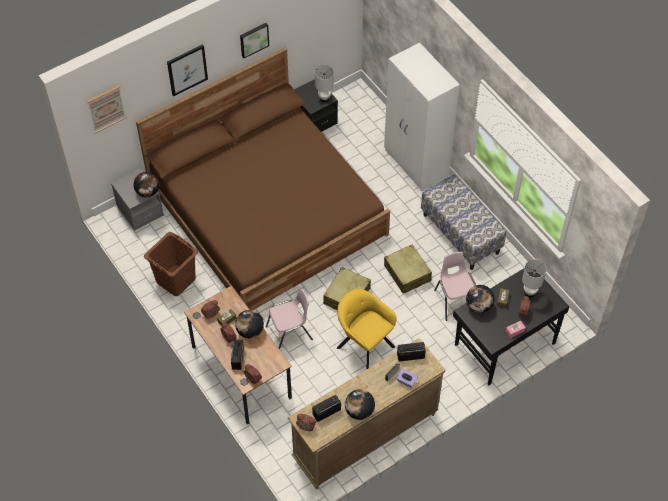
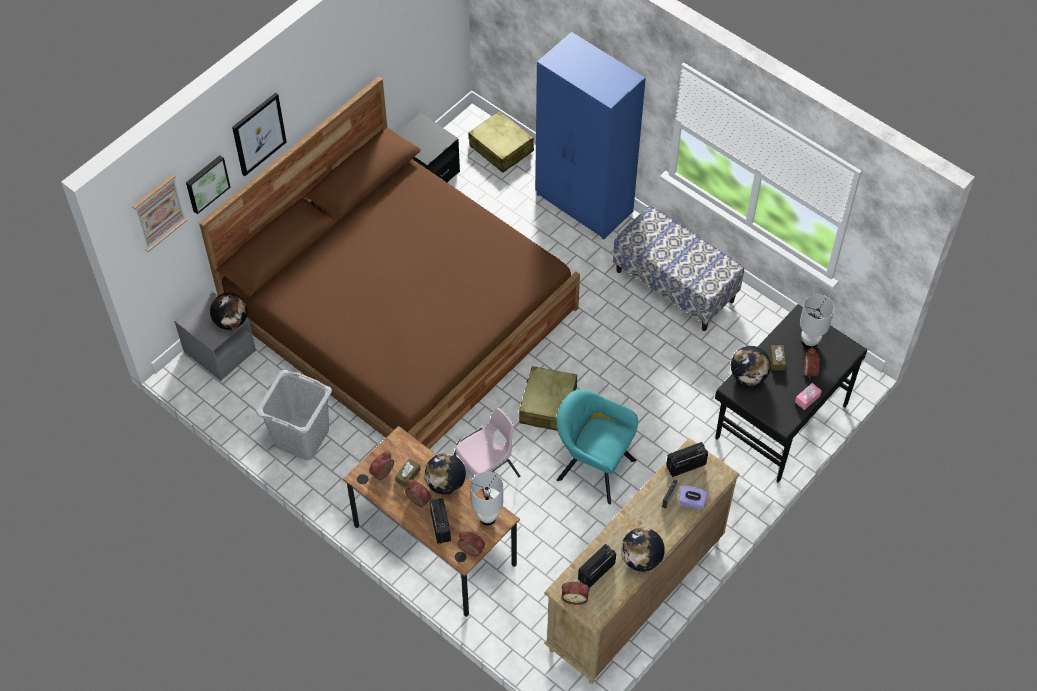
camera: 15 degrees left, 0 degrees up
(176, 280) = (302, 437): brown laundry basket -> grey laundry basket
(253, 39) = (339, 73): picture -> picture (206, 183)
(324, 98) = (439, 140): white table lamp -> white table lamp (487, 518)
(364, 345) = (593, 467): yellow armchair -> turquoise armchair
(407, 273) = (620, 355): beige suitcase -> beige suitcase (501, 149)
(416, 164) = (584, 204): white wardrobe -> blue wardrobe
(455, 301) = (696, 378): pink chair -> none

